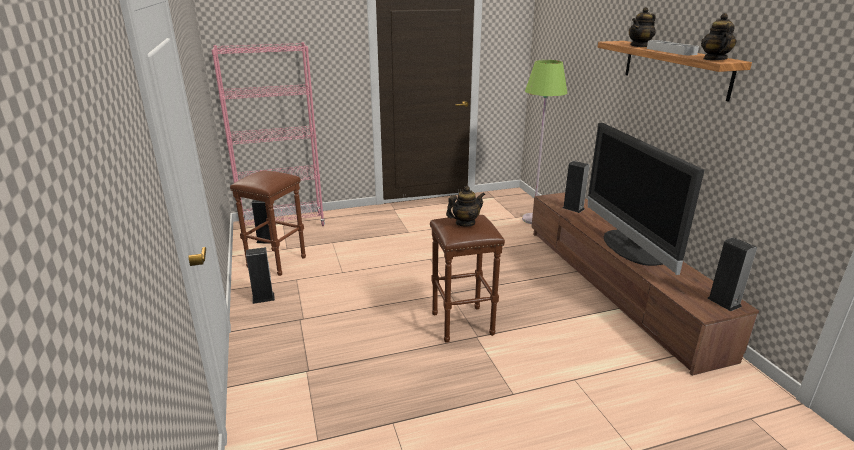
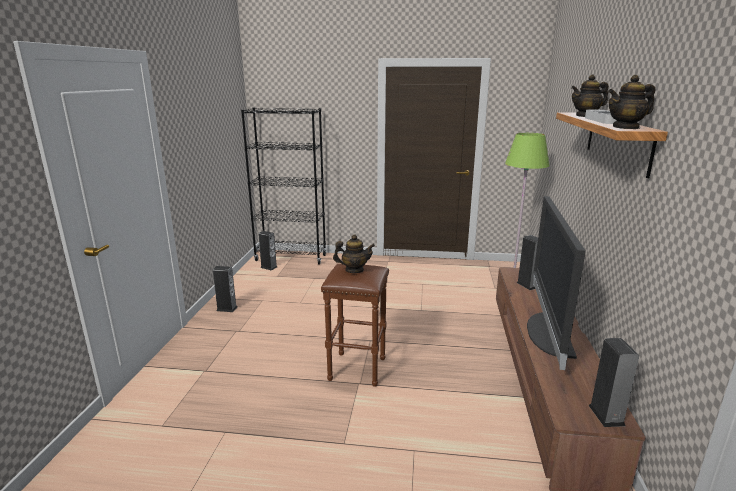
camera: 25 degrees right, 5 degrees down
(276, 261) = (261, 284): brown stool -> none
(283, 225) = (291, 258): pink bookcase -> black bookcase
(714, 59) = (626, 127): teapot -> teapot turned 135 degrees counterclockwise

